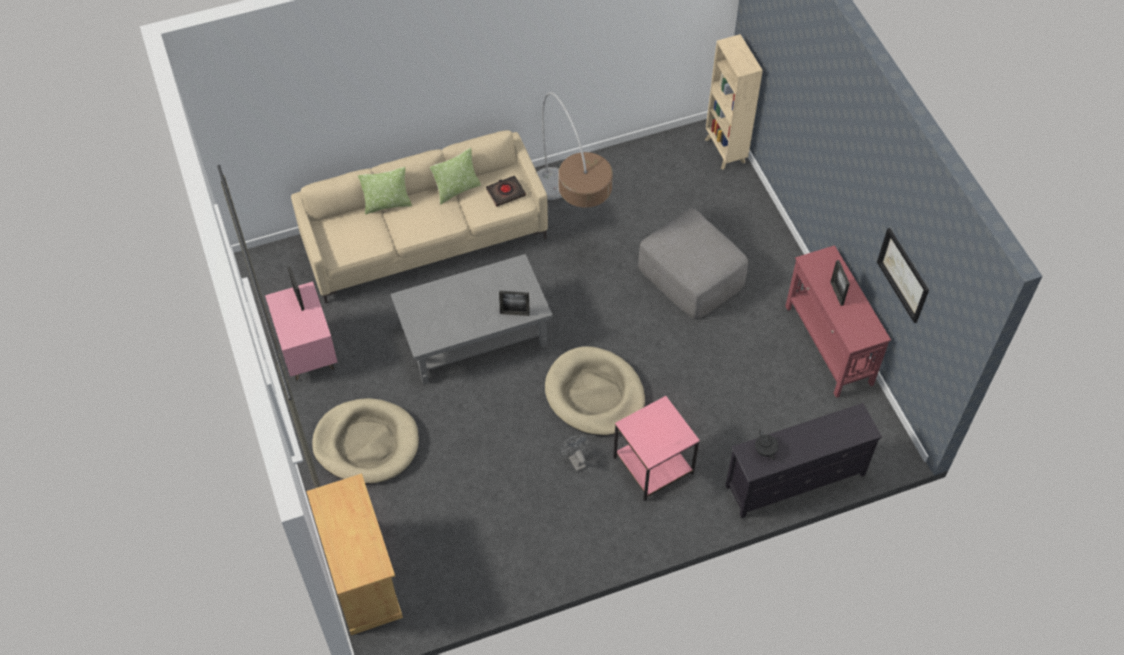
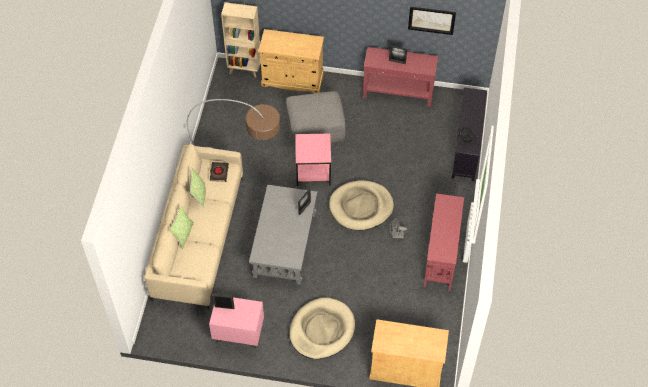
camera: 60 degrees left, 0 degrees up
(576, 535) = (440, 256): none -> red console table
(653, 466) = (421, 203): pink side table -> pink side table (314, 172)
(751, 211) = (292, 79): none -> beige cabinet

